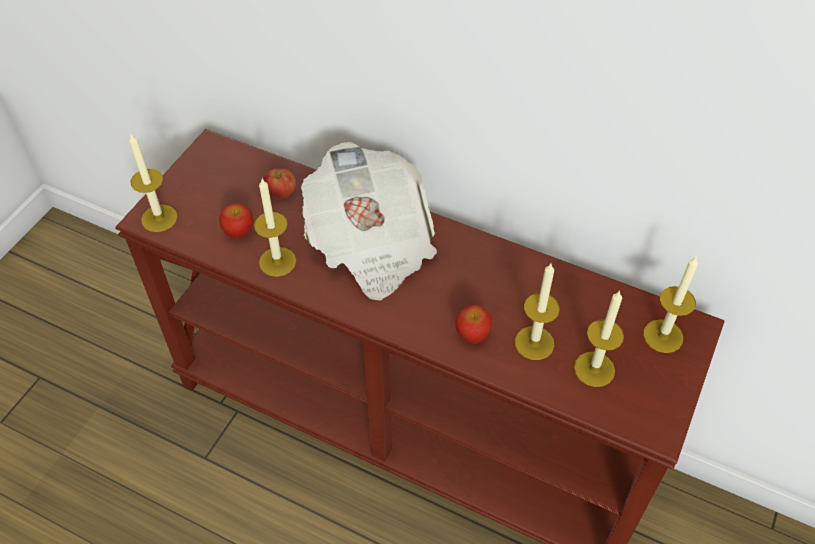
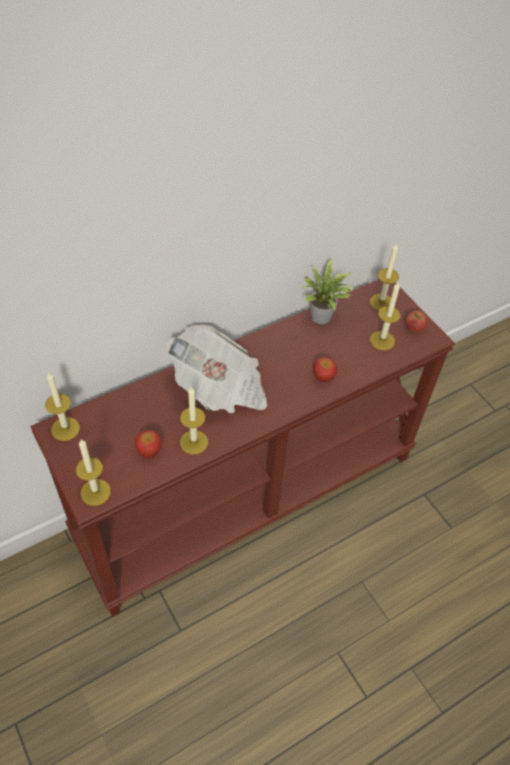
camera: 60 degrees left, 0 degrees up
(281, 193) = (136, 412): apple -> apple (414, 328)
(534, 343) = (348, 354): candle -> candle (65, 429)
(570, 286) = (323, 318): none -> potted plant

